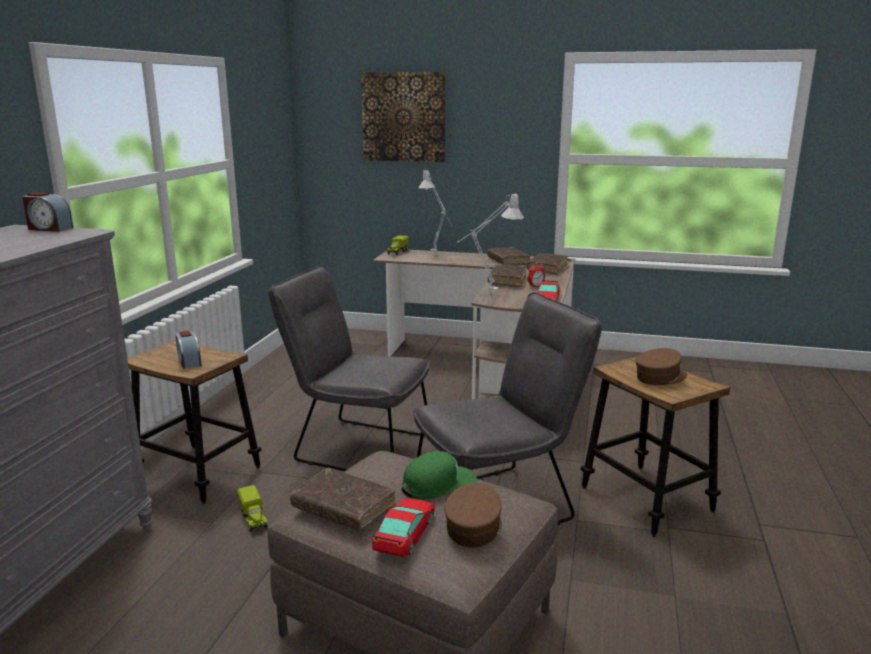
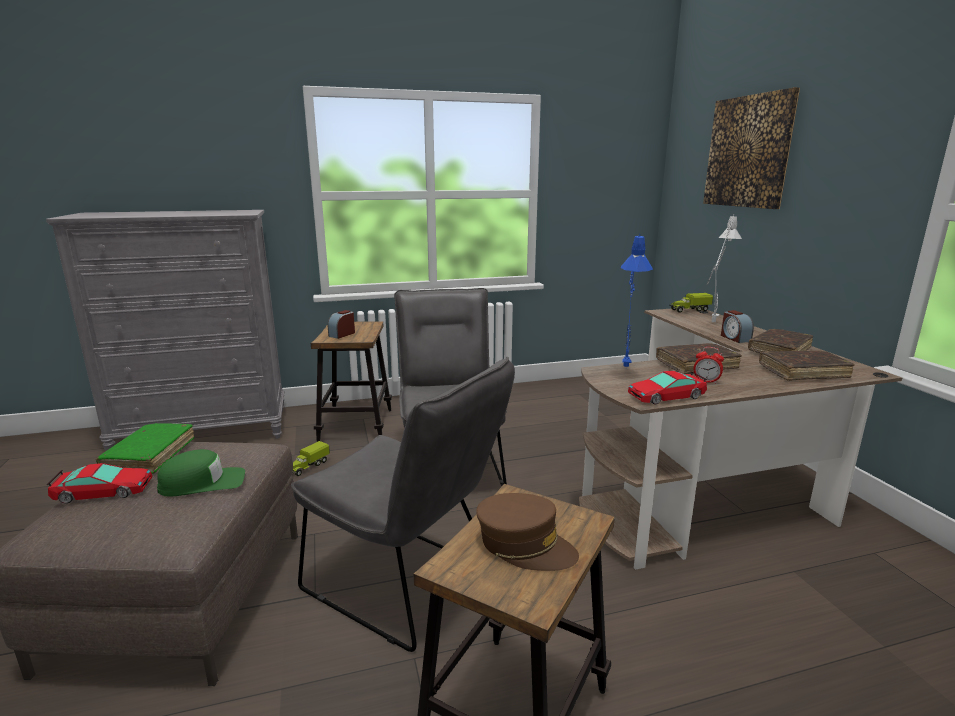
camera: 60 degrees right, 0 degrees up
(49, 229) = (250, 211): alarm clock -> alarm clock (734, 338)
(343, 508) = (150, 456): brown book -> green book
(438, 484) = (203, 483): green cap -> green cap turned 45 degrees counterclockwise
(473, 526) = (115, 521): brown cap -> none
(485, 293) = (625, 366): grey table lamp -> blue table lamp

